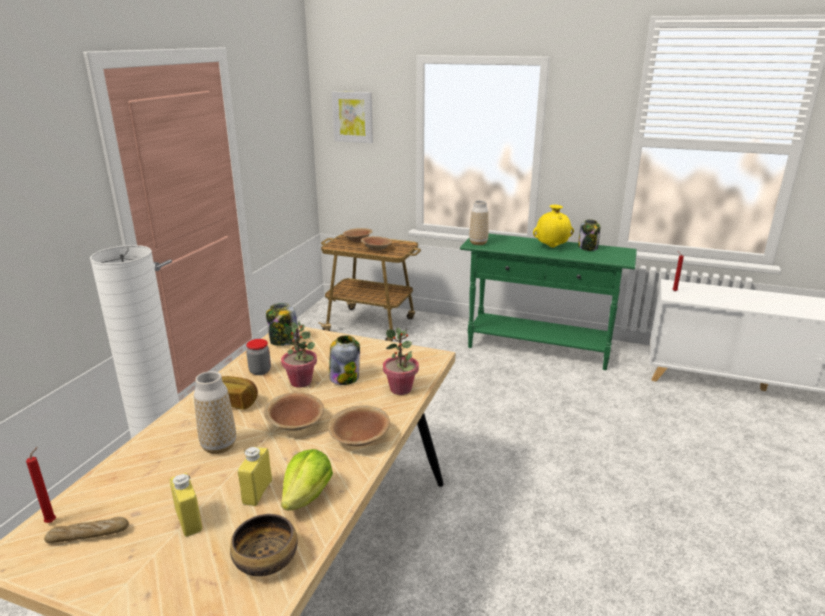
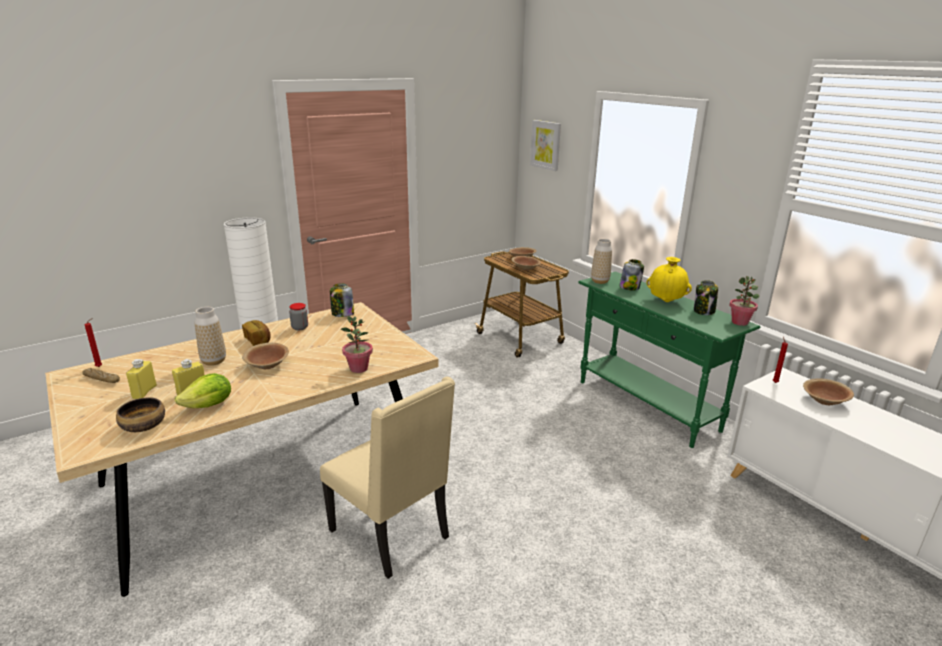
camera: 35 degrees right, 0 degrees up
(301, 382) = (310, 342): potted plant -> potted plant (740, 322)
(344, 378) = (338, 349): jar -> jar (629, 287)
(359, 438) = (285, 387): brown bowl -> brown bowl (824, 401)
(487, 556) = (392, 534): none -> beige chair

